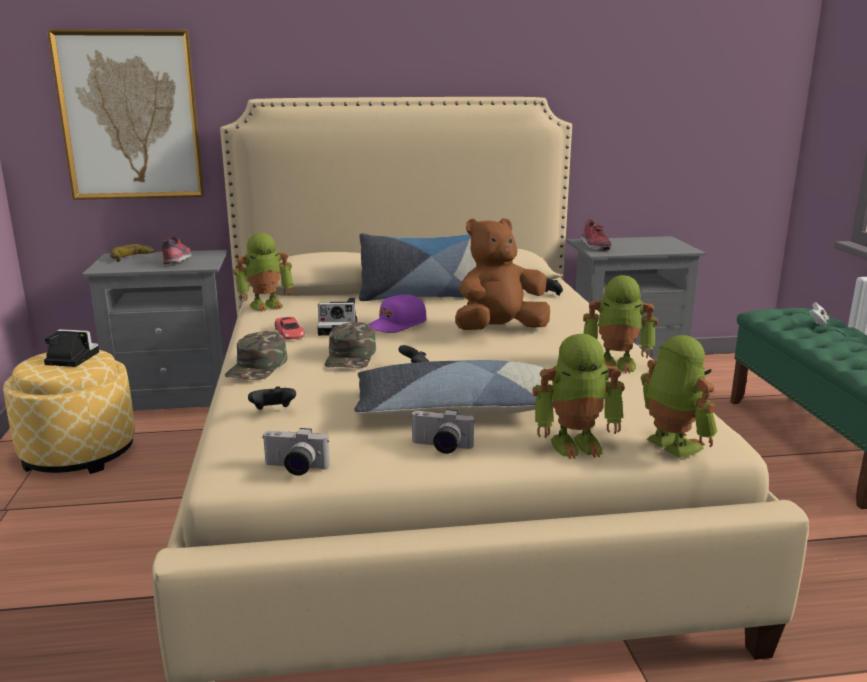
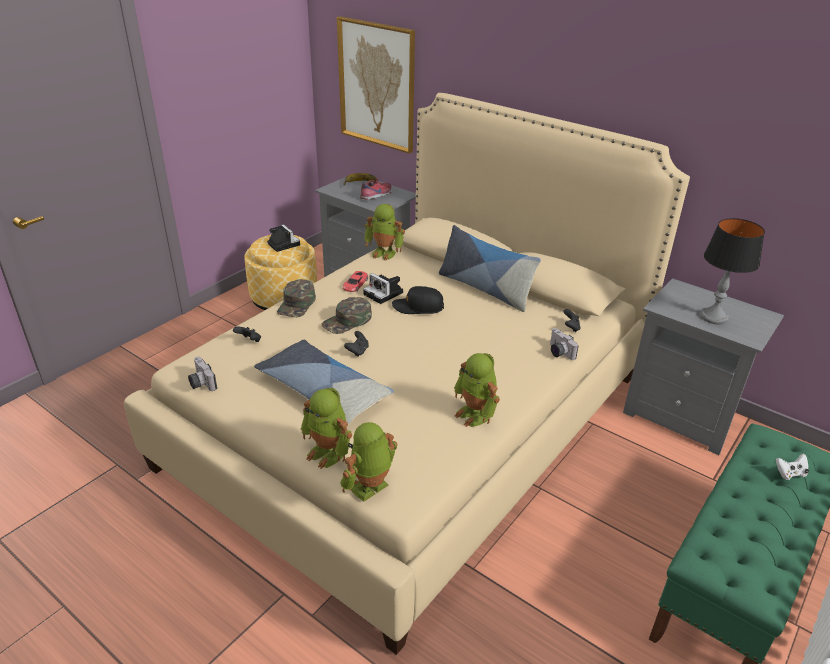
camera: 45 degrees right, 15 degrees up
(258, 366) = (297, 304): green cap -> green cap turned 45 degrees counterclockwise
(396, 324) = (418, 307): purple cap -> black cap
(440, 447) = (270, 411): camera -> camera (558, 352)
(499, 331) = (466, 344): brown plush toy -> none
(593, 246) = (675, 297): shoe -> none
(641, 247) = (713, 317): none -> table lamp
(670, 445) = (370, 489): toy robot -> toy robot turned 150 degrees counterclockwise

